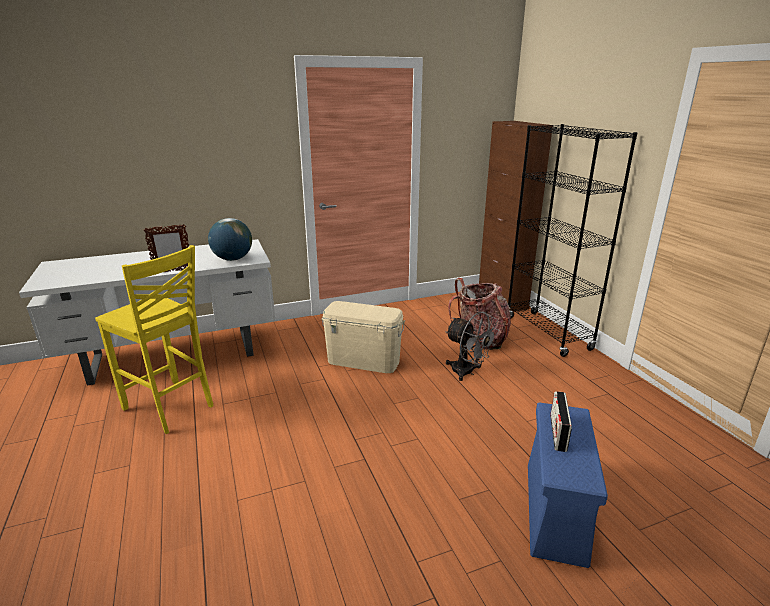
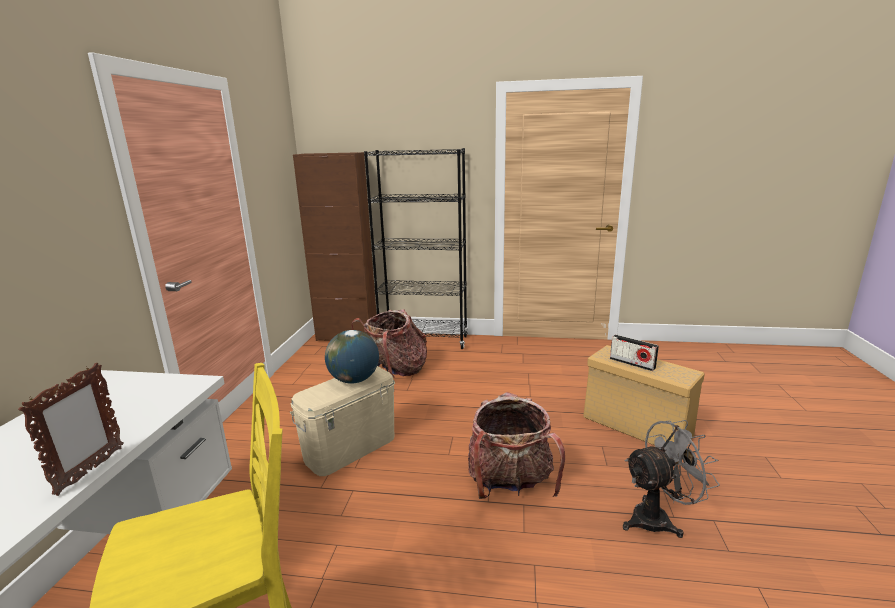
camera: 60 degrees left, 5 degrees down
(233, 259) = (152, 402): globe -> globe (355, 380)
(383, 445) = (510, 484): none -> backpack
(467, 372) = (440, 396): grey fan -> grey fan (658, 518)
(555, 513) = (638, 427): blue storage box -> beige storage box

